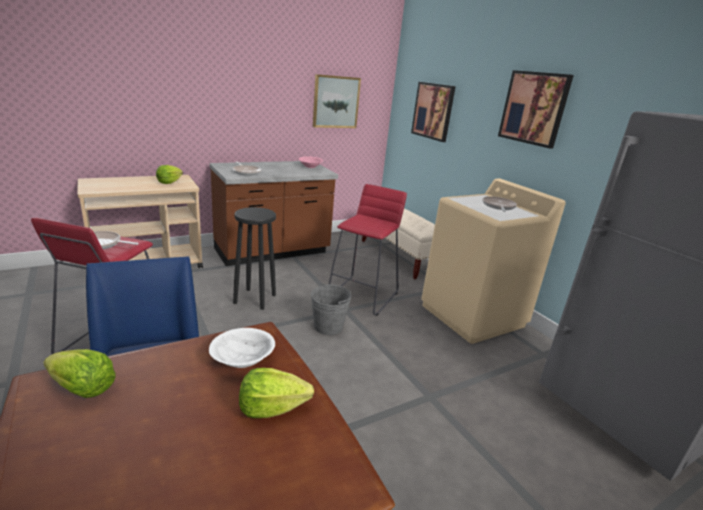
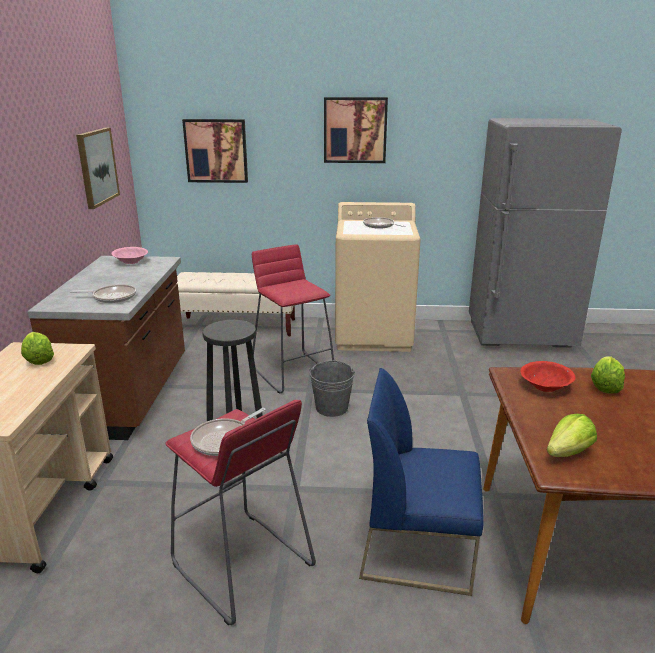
camera: 55 degrees left, 0 degrees up
(242, 360) = (545, 386): white bowl -> red bowl

